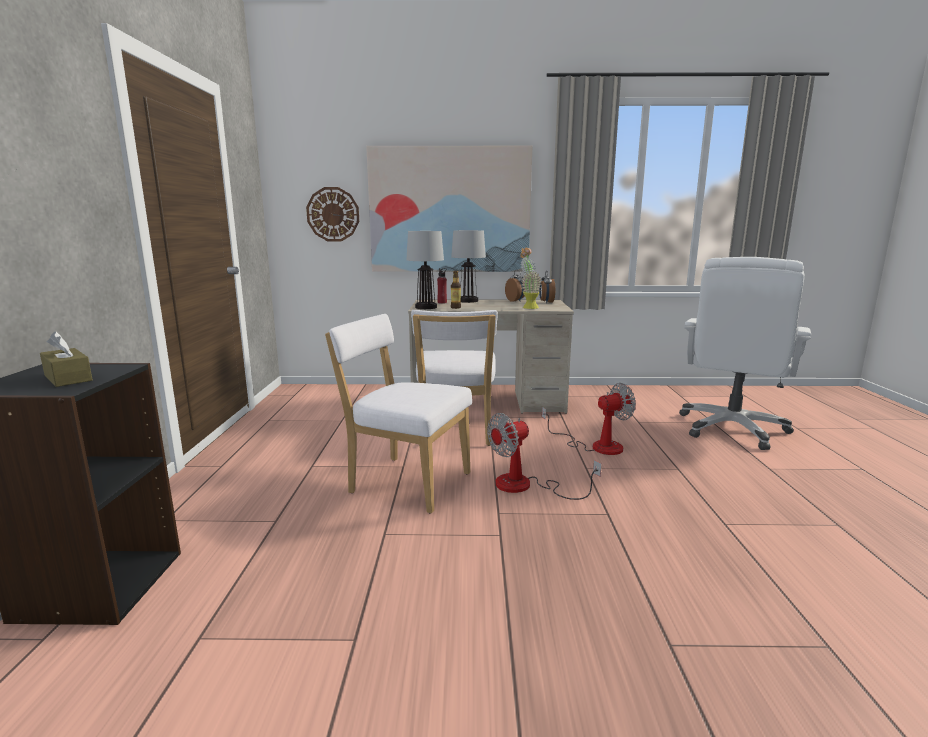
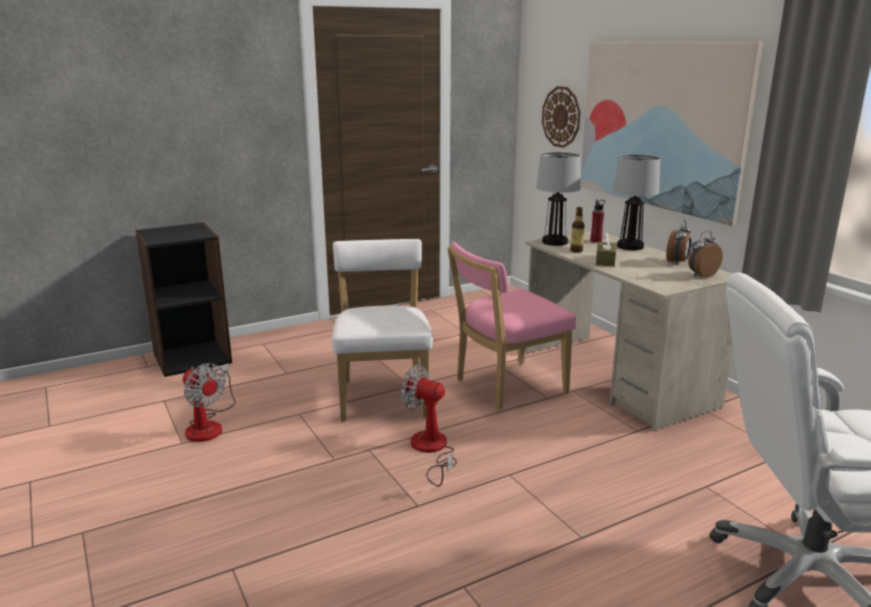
camera: 60 degrees right, 5 degrees up
(68, 378) = (176, 234): brown tissue box -> brown tissue box (605, 261)
(455, 433) = (506, 386): white chair -> pink chair
(528, 307) = (645, 273): potted plant -> none
(596, 446) = (578, 469): fan -> fan (208, 425)

